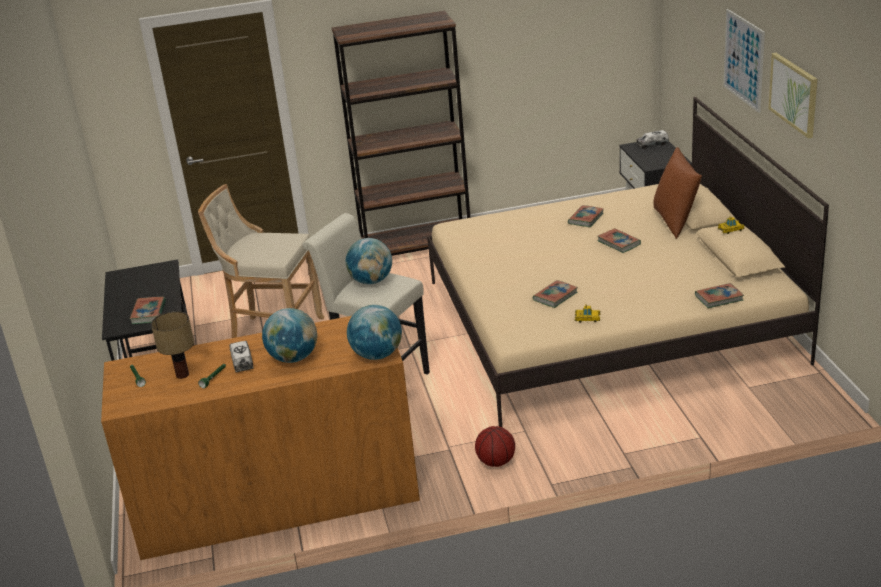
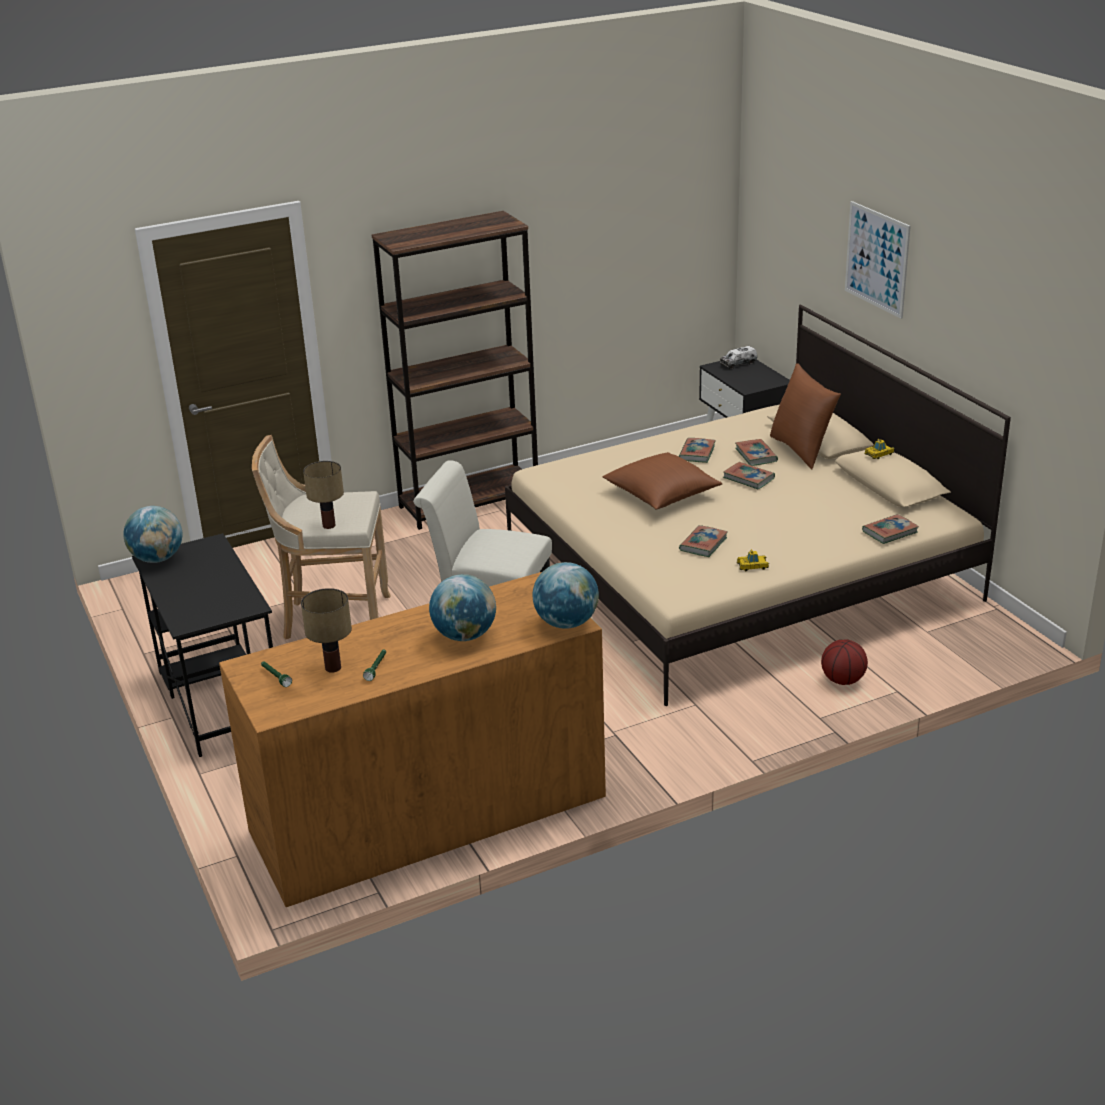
camera: 15 degrees left, 0 degrees up
(148, 313) = (220, 601): book -> book (756, 455)
(242, 361) = (401, 645): toy truck -> none
(259, 258) = (329, 525): none -> table lamp
(371, 281) = (491, 541): globe -> globe (157, 559)
(496, 462) = (677, 743): basketball -> basketball (843, 680)
(540, 252) = (662, 494): none -> brown pillow
(794, 94) = (955, 295): picture -> none

